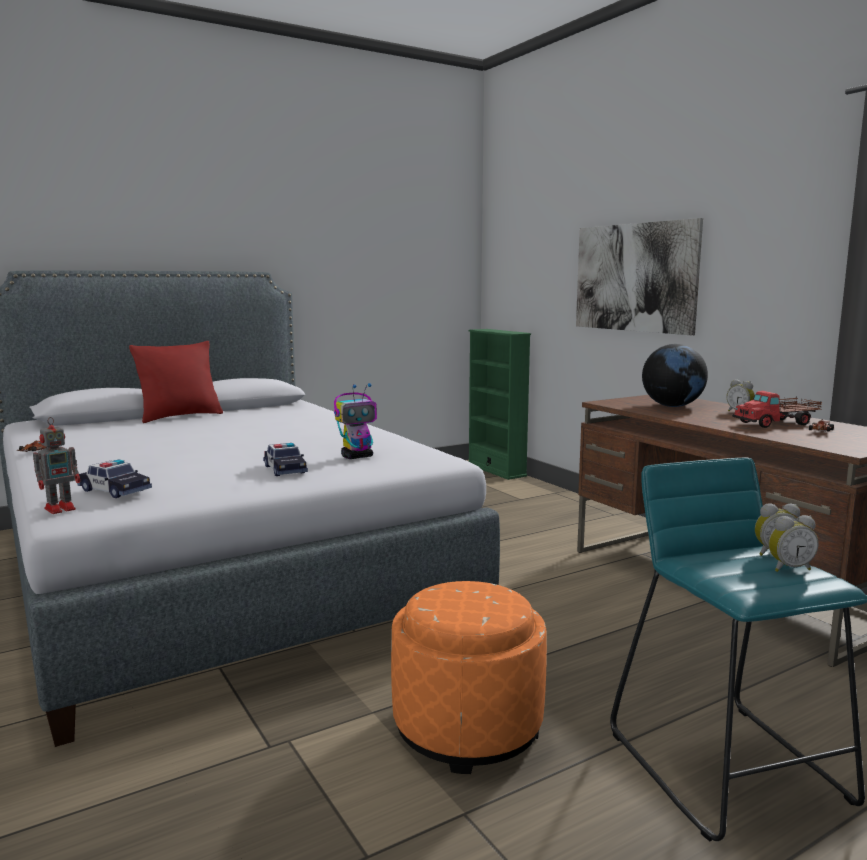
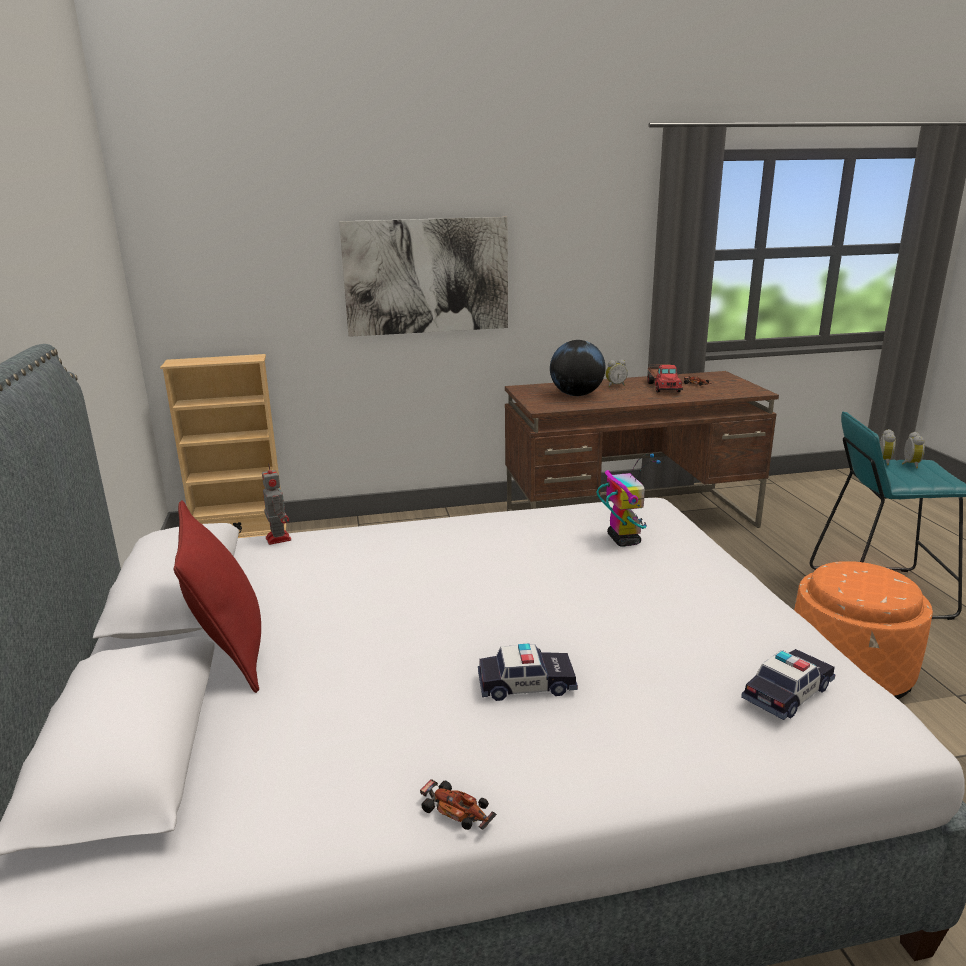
camera: 70 degrees left, 10 degrees up
(61, 508) = (865, 736): toy robot -> toy robot (278, 538)
(285, 469) = (675, 581): toy car -> toy car (526, 684)
(496, 470) = (240, 534): green bookcase -> beige bookcase

